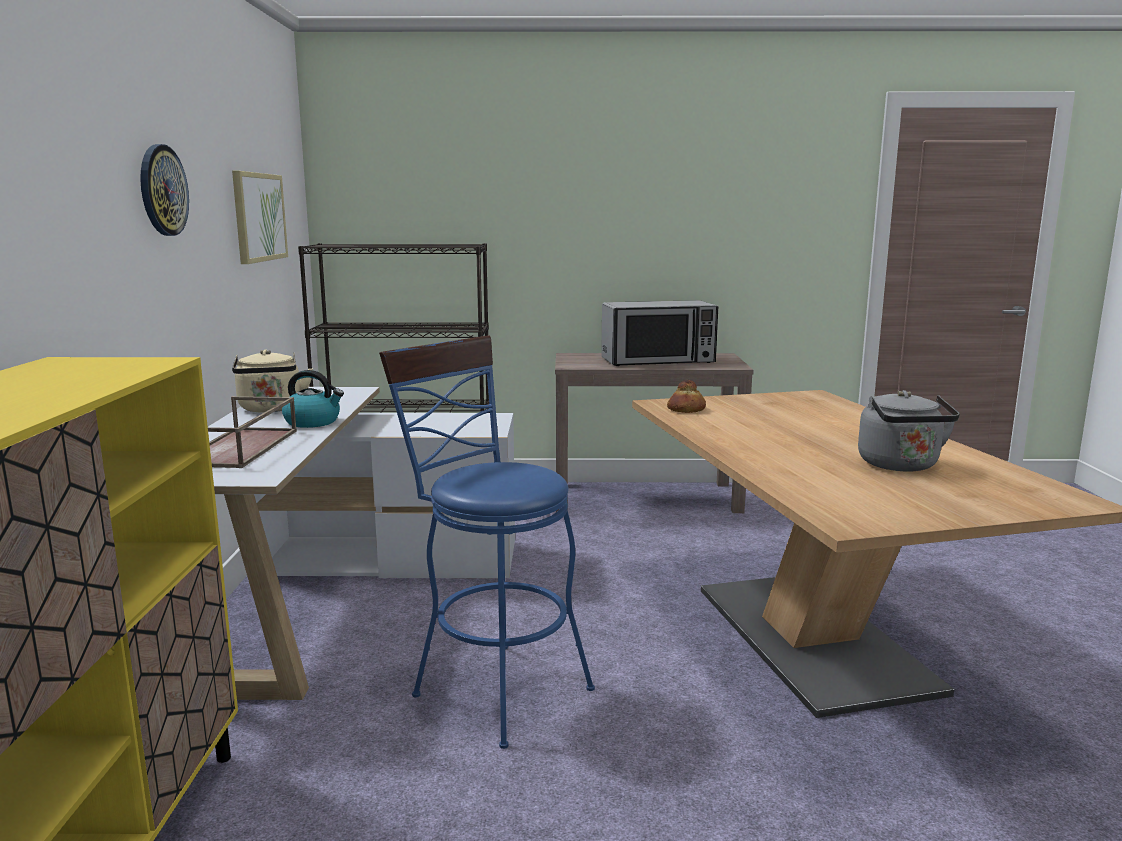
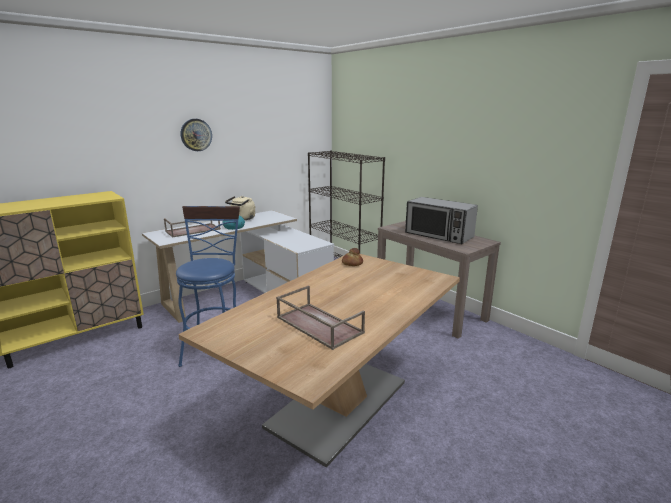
camera: 50 degrees right, 5 degrees up
(258, 217) = (277, 140): picture -> none
(901, 466) = (318, 325): grey kettle -> brown tray

